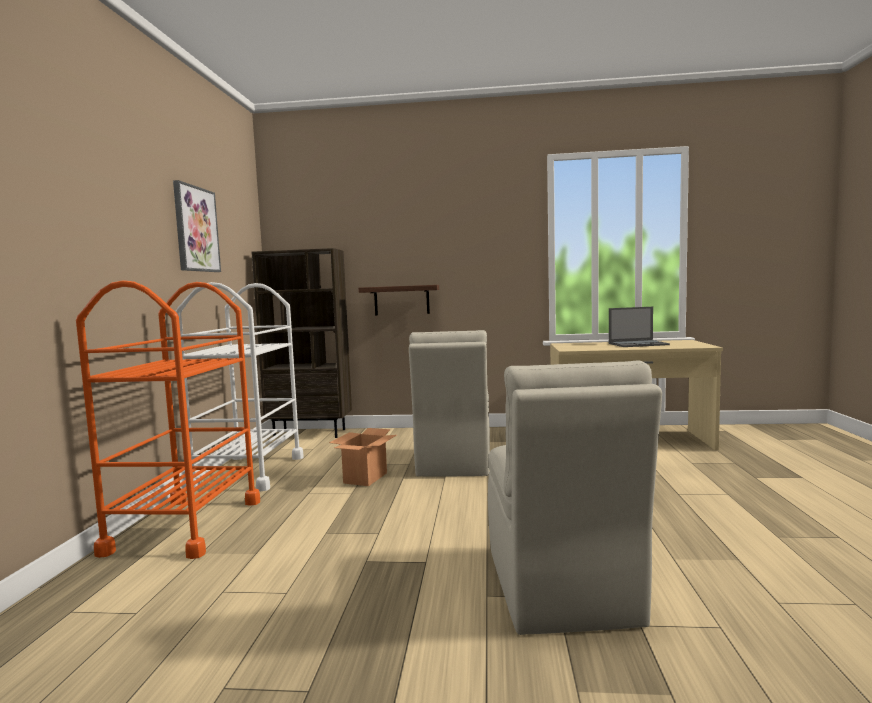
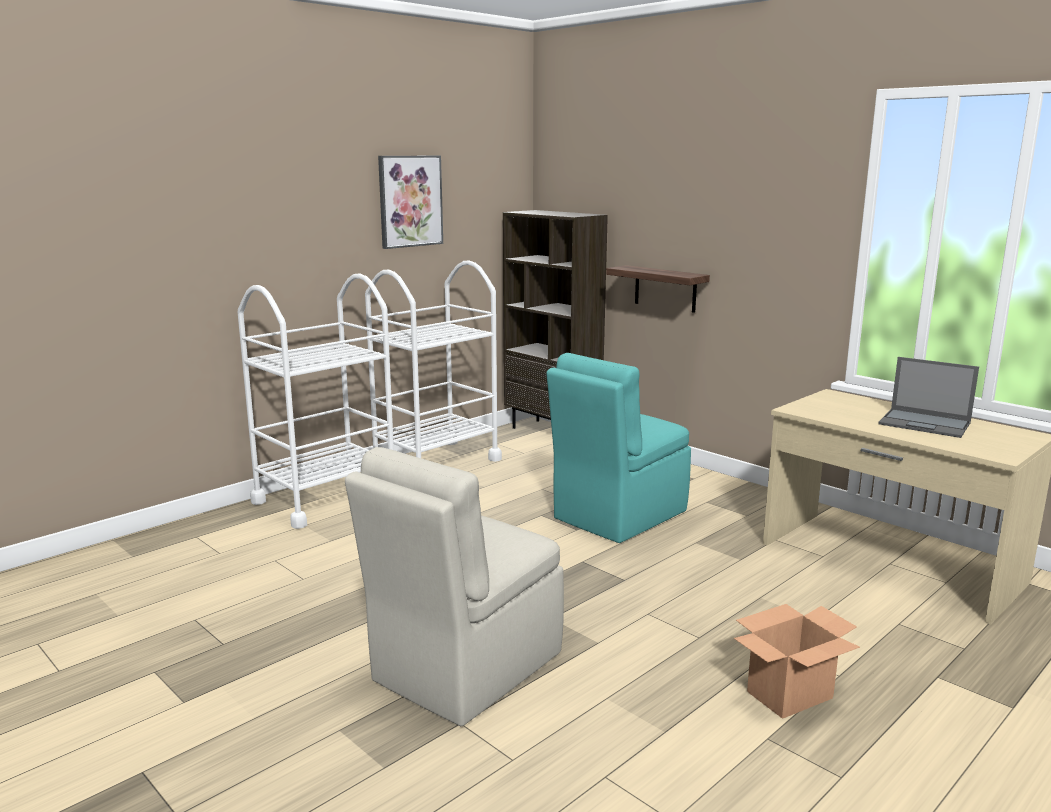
camera: 40 degrees right, 10 degrees up
(186, 526) = (326, 498): orange cart -> white cart
(365, 478) = (510, 503): cardboard box -> cardboard box (789, 695)
(453, 463) = (617, 516): beige chair -> turquoise chair

